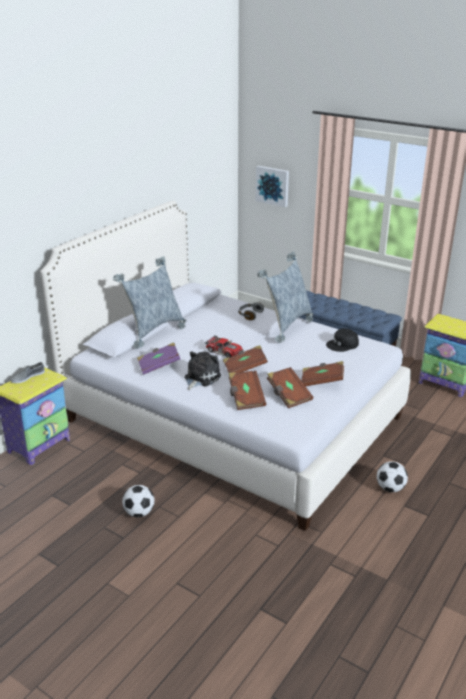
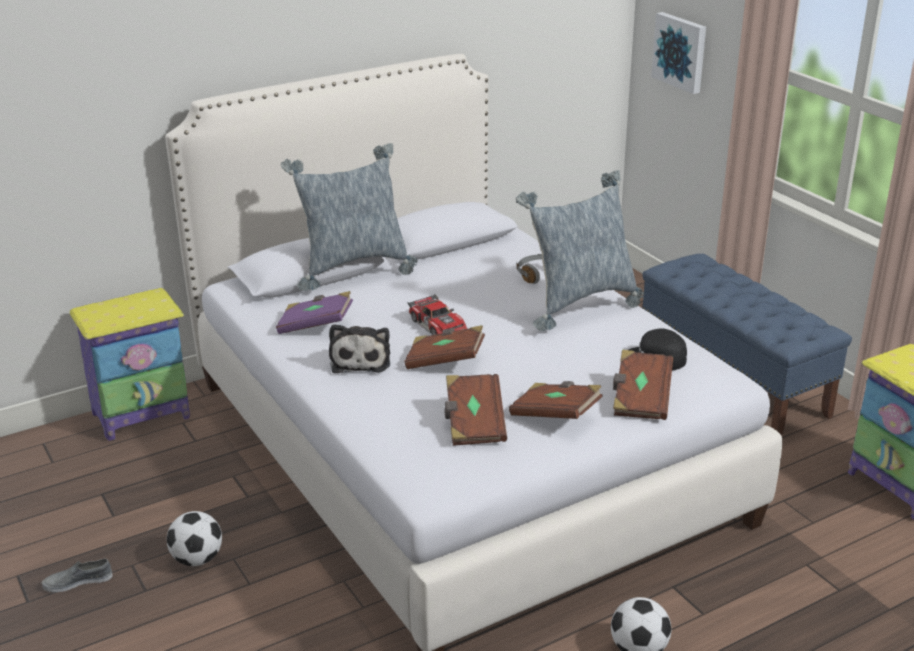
camera: 25 degrees right, 0 degrees up
(28, 377) = (129, 301): grey shoe -> grey shoe (78, 581)
(200, 378) = (361, 360): plush toy -> plush toy turned 120 degrees clockwise
(245, 398) = (400, 410): brown book -> brown book (640, 399)

